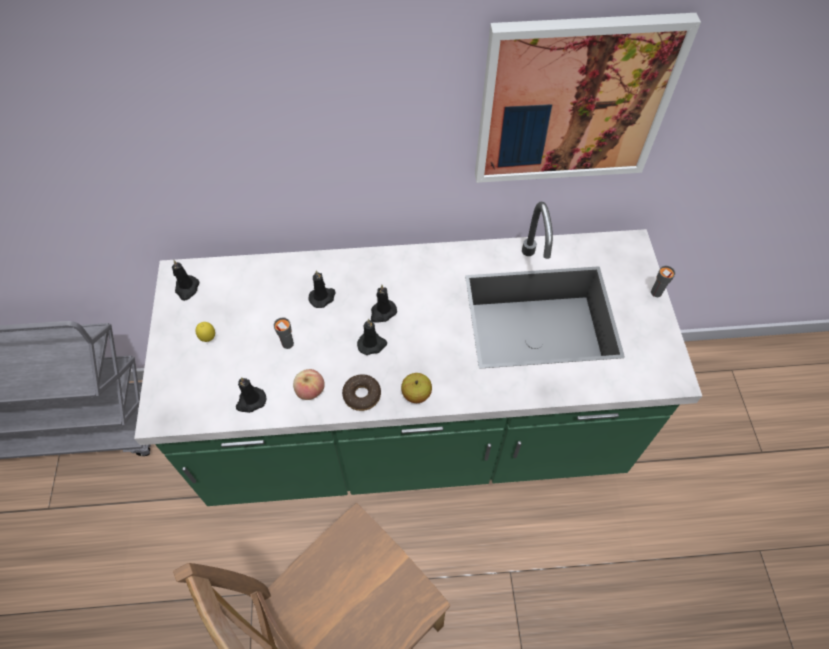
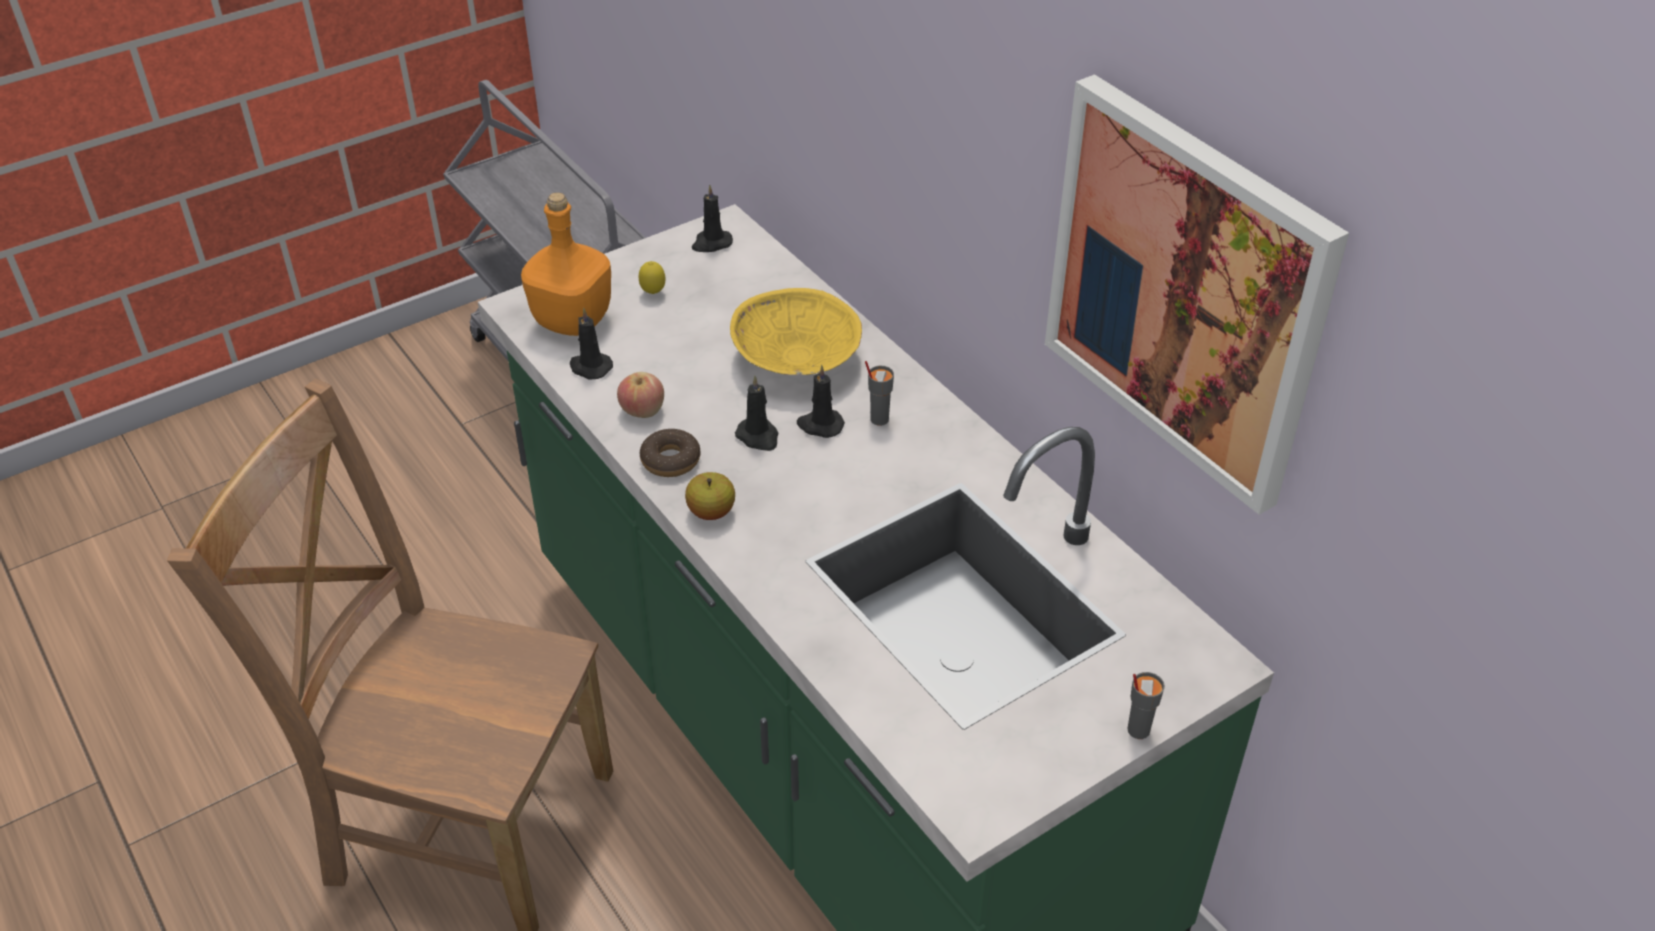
camera: 60 degrees right, 15 degrees down
(199, 392) = (572, 321): none -> orange bottle
(287, 344) = (697, 361): grey cup -> grey cup (878, 419)
(322, 297) = (797, 359): black candle -> yellow bowl

